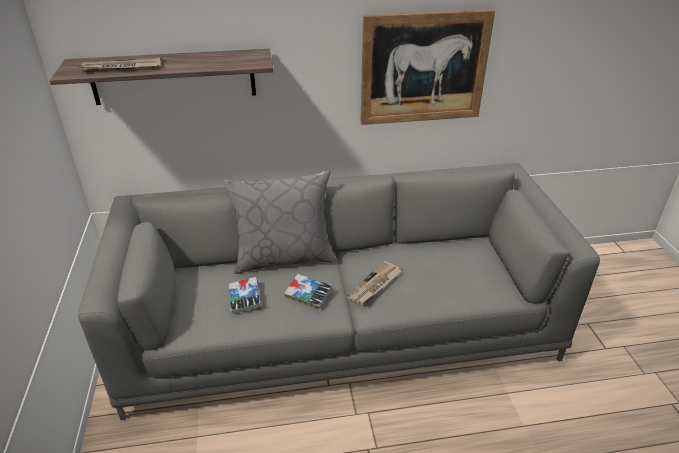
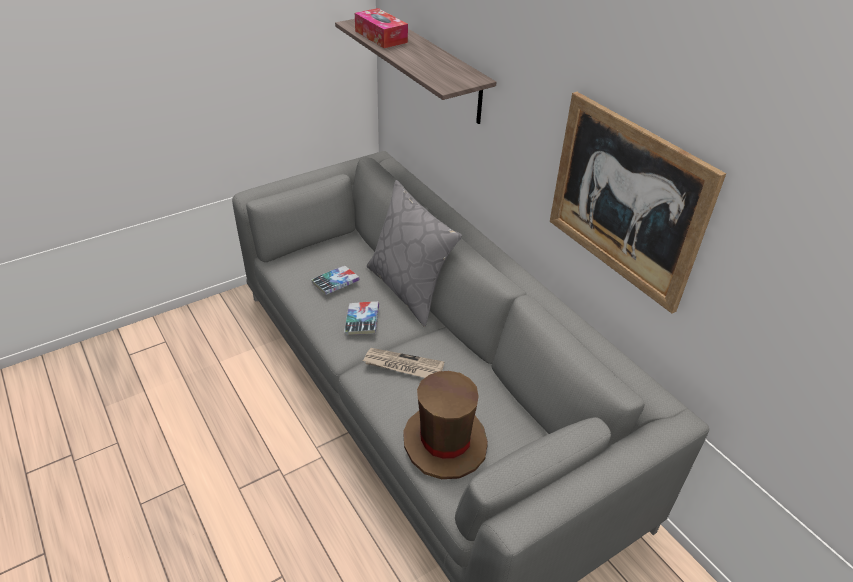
camera: 65 degrees right, 5 degrees up
(121, 68) = (381, 37): newspaper -> tissue box
(462, 284) = (445, 442): none -> brown hat

